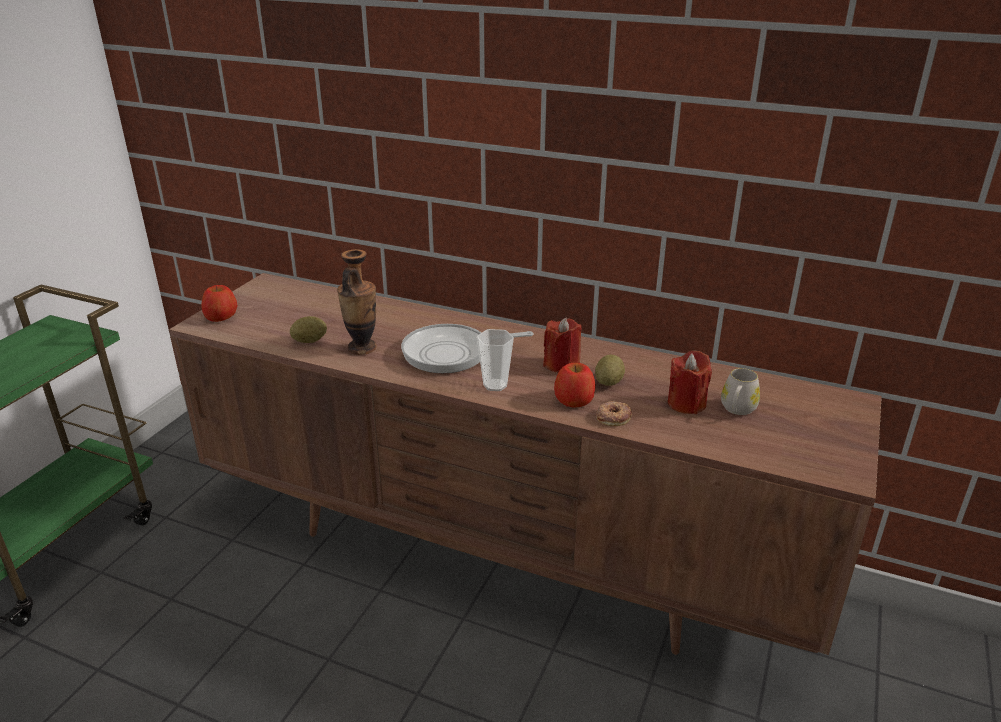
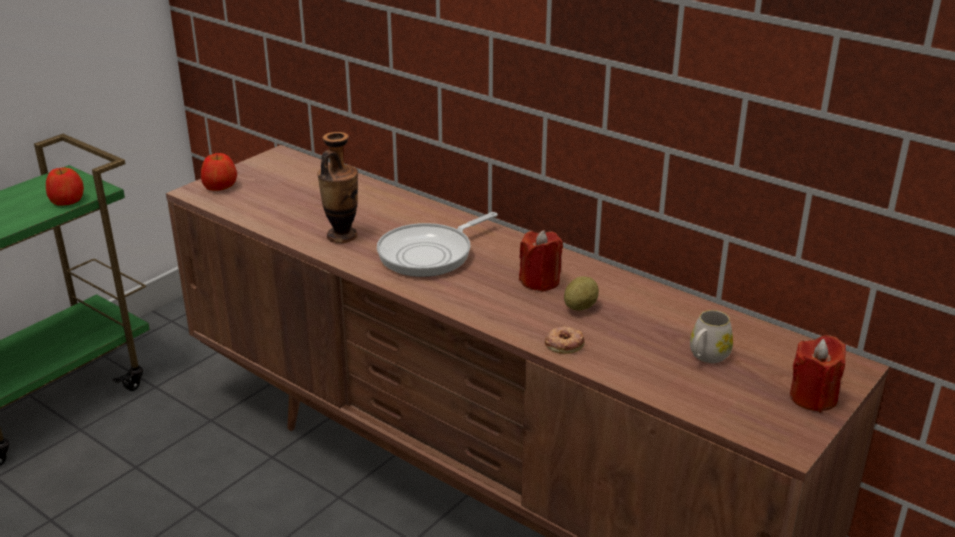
camera: 15 degrees right, 0 degrees up
(309, 341) = (293, 222): potato -> none
(452, 354) = (430, 254): frying pan -> frying pan turned 45 degrees counterclockwise
(495, 385) = (457, 293): cup -> none
(574, 399) = (533, 319): apple -> apple (67, 200)
(686, 403) = (653, 341): red candle -> red candle (813, 397)

